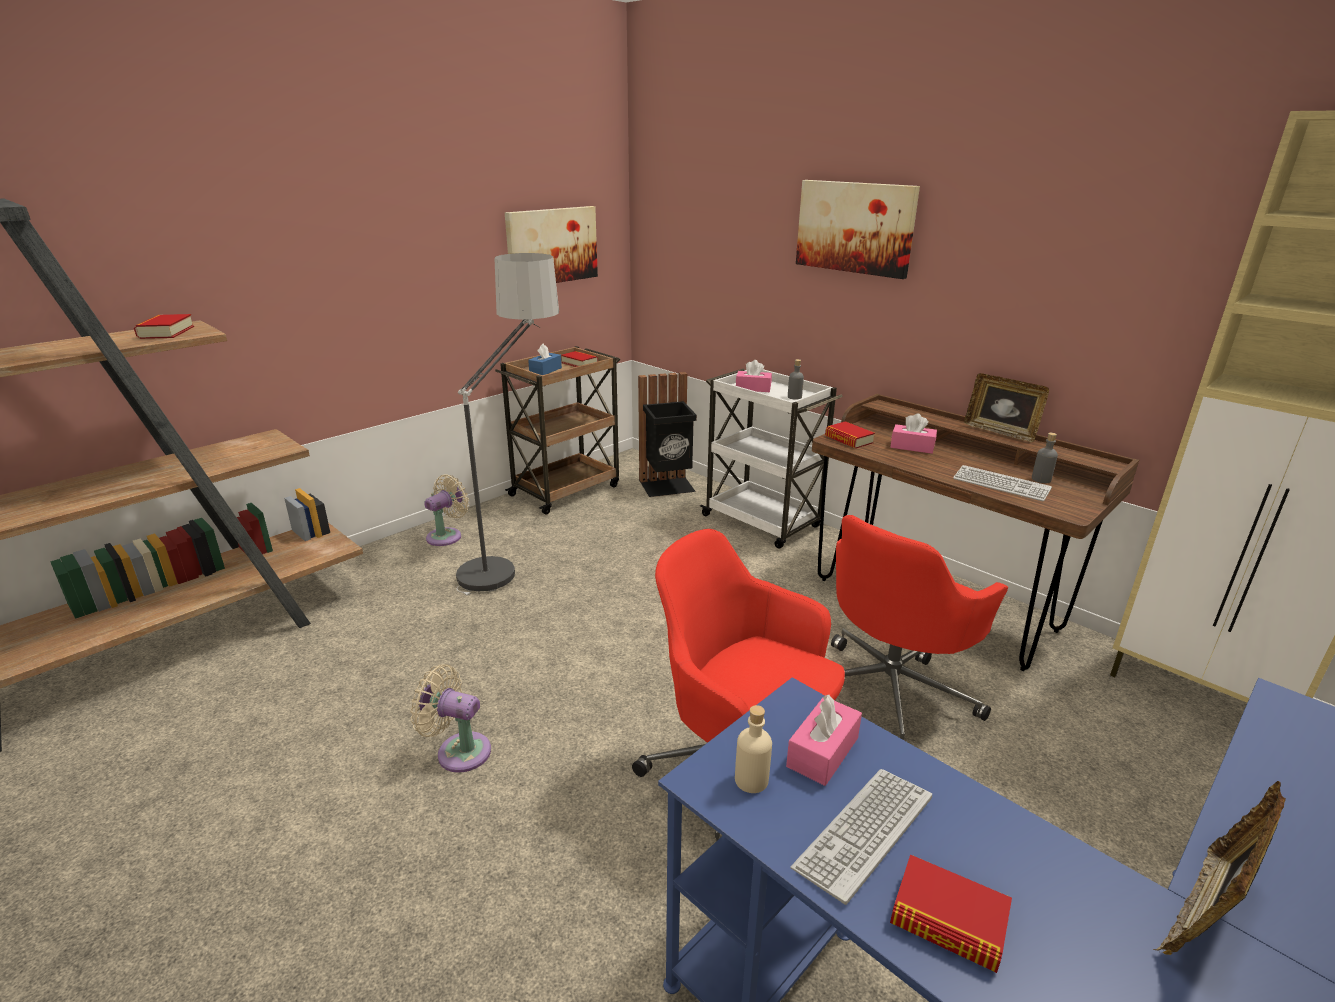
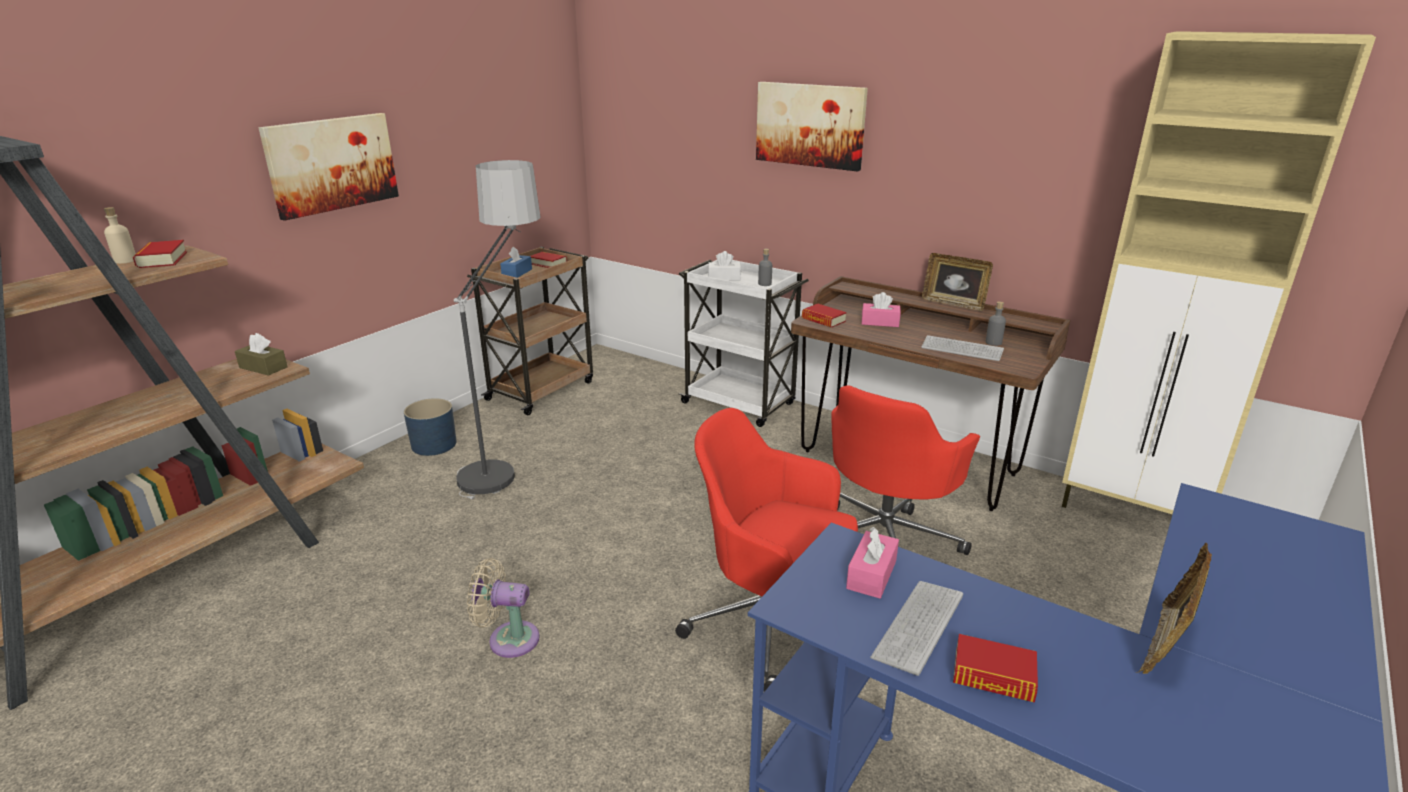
camera: 10 degrees left, 0 degrees up
(267, 446) = (263, 367): none -> brown tissue box
(447, 536) = (433, 445): beige fan -> blue planter
(552, 246) = (512, 149): picture -> picture (331, 164)
(668, 486) = (641, 378): black trash can -> none
(751, 780) = (822, 602): beige bottle -> beige bottle (125, 260)
(753, 388) = (724, 278): pink tissue box -> white tissue box

